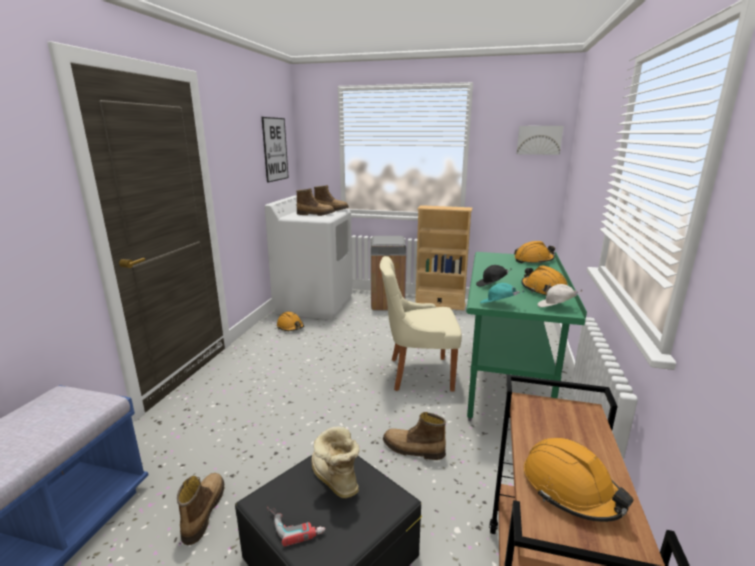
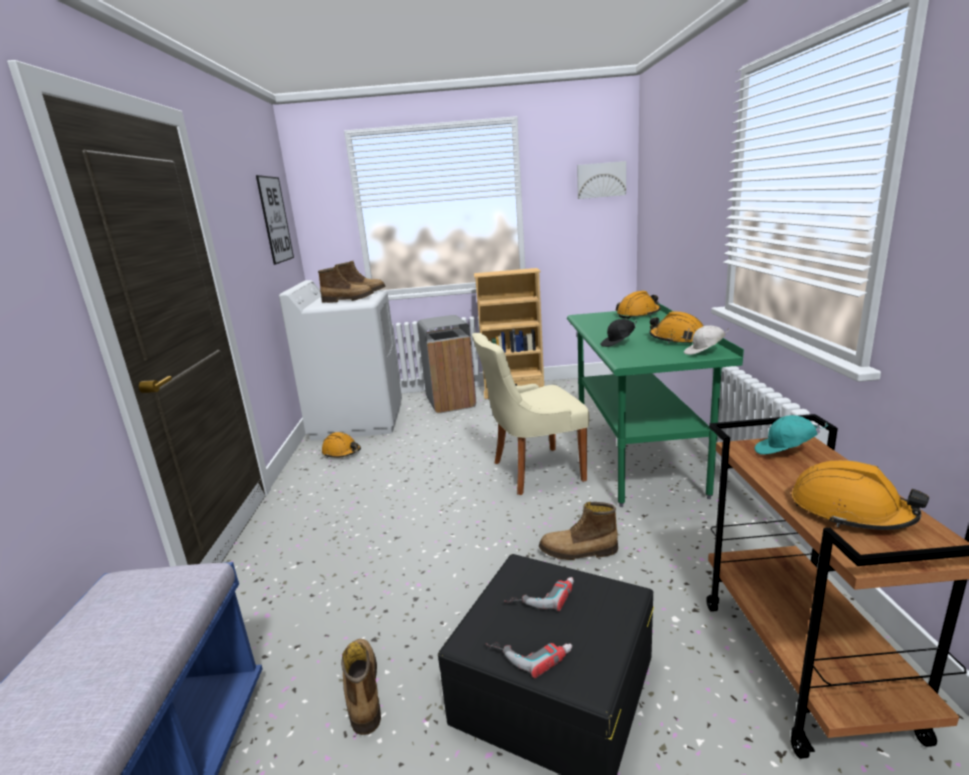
camera: 15 degrees left, 0 degrees up
(333, 480) = (541, 594): boot -> power drill
(498, 305) = (645, 360): turquoise cap -> turquoise cap (785, 452)

